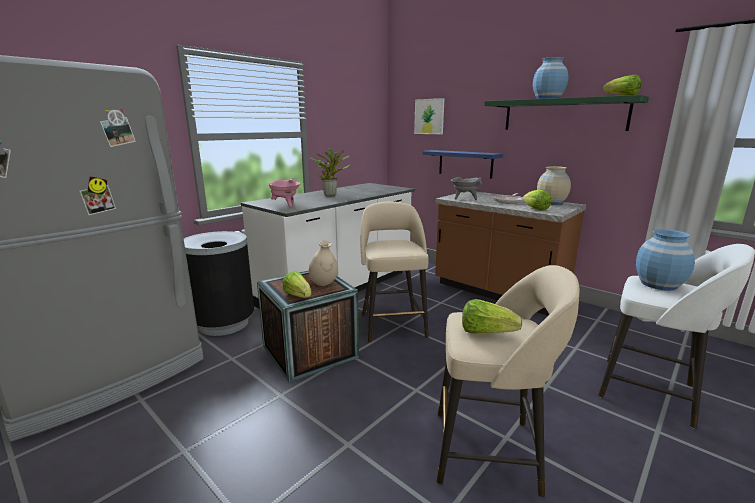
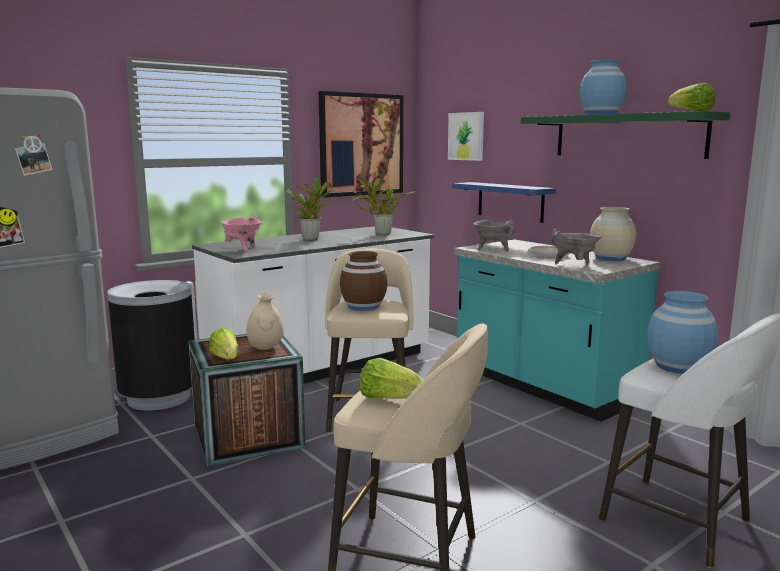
camera: 10 degrees right, 5 degrees down
(353, 123) = (361, 144): none -> picture
(377, 189) = (380, 234): none -> potted plant
(391, 246) = (363, 306): none -> brown vase
(498, 292) = (543, 386): brown counter -> turquoise counter
(535, 209) = (575, 265): lettuce -> grey cooking pot

